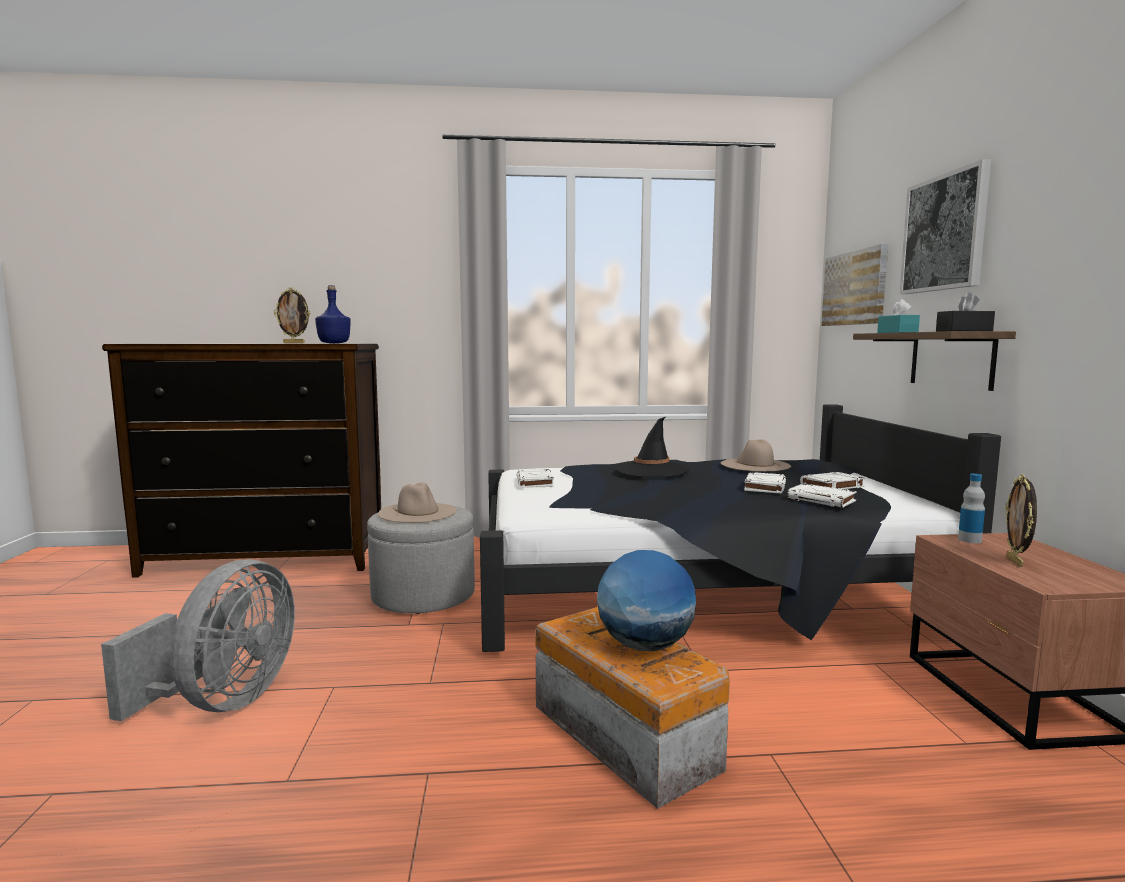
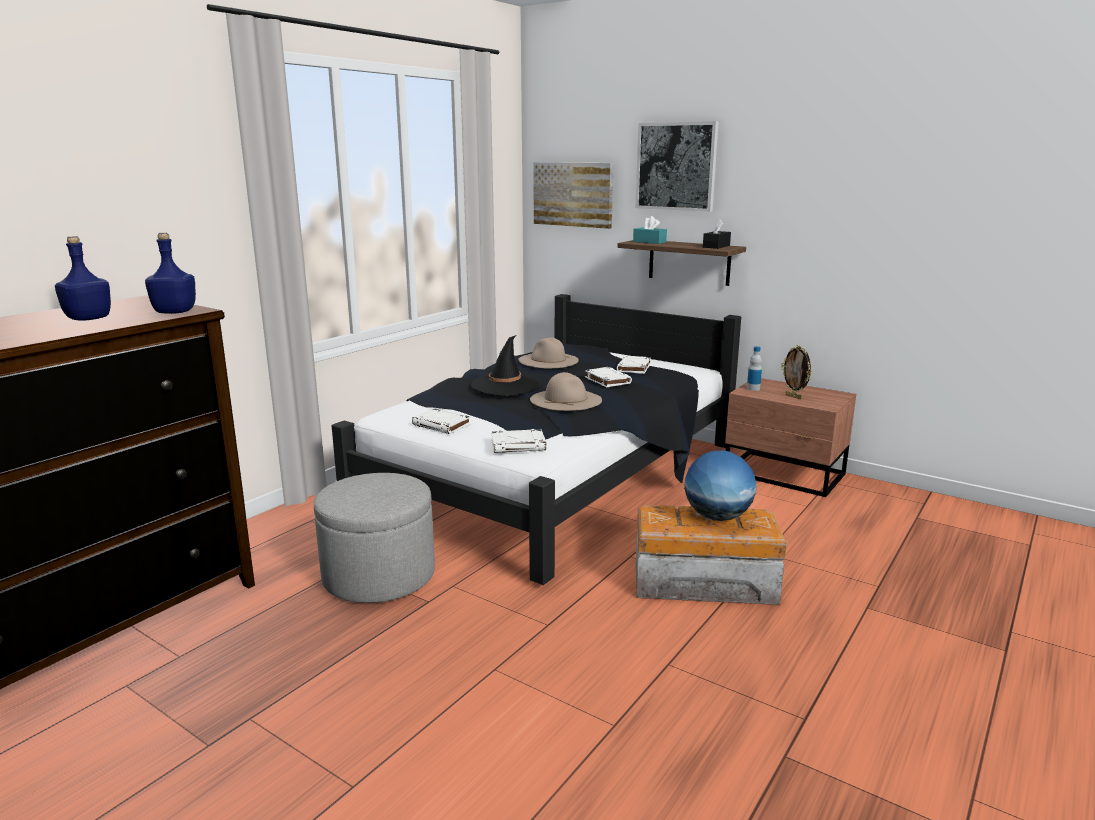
camera: 50 degrees left, 10 degrees up
(223, 701) = (443, 733): grey fan -> none
(294, 343) = (89, 318): picture frame -> blue bottle
(418, 512) = (369, 491): beige hat -> beige hat (566, 399)
(822, 500) = (659, 382): white book -> white book (519, 445)

